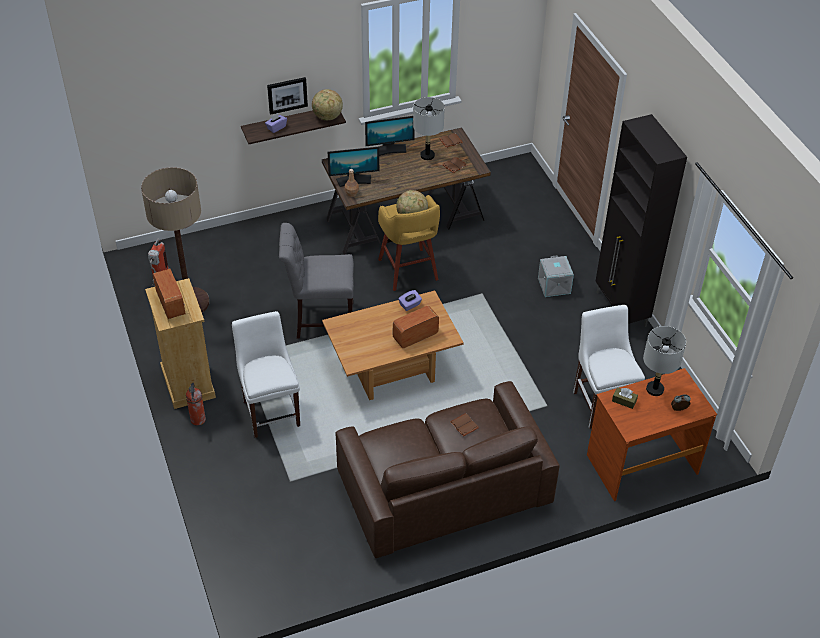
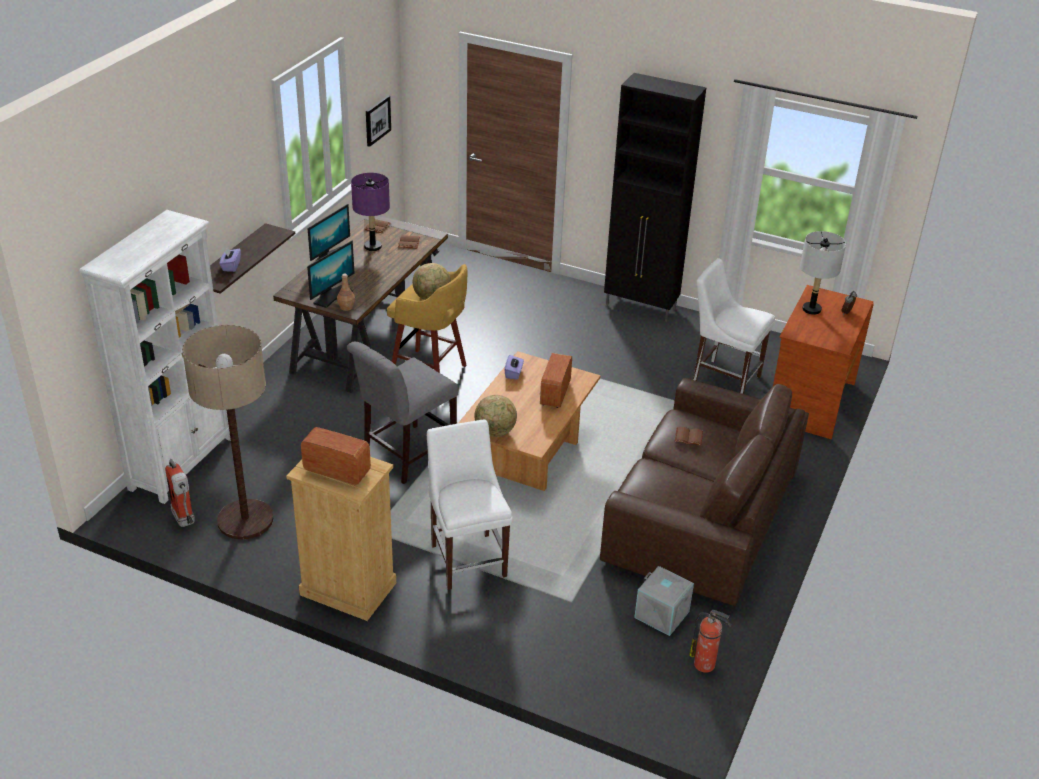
camera: 45 degrees left, 10 degrees down
(198, 420) = (407, 614): fire extinguisher -> fire extinguisher (705, 665)
(201, 243) = (183, 462): none -> white bookcase
(271, 411) = (467, 558): white chair -> white chair turned 45 degrees clockwise
(287, 95) = (224, 223): picture -> picture (377, 120)
(327, 117) = (272, 236): globe -> globe (495, 432)
(427, 156) = (373, 247): grey table lamp -> purple table lamp
(553, 285) = (566, 318): grey storage box -> grey storage box (661, 615)
(624, 401) = (805, 329): brown tissue box -> none

